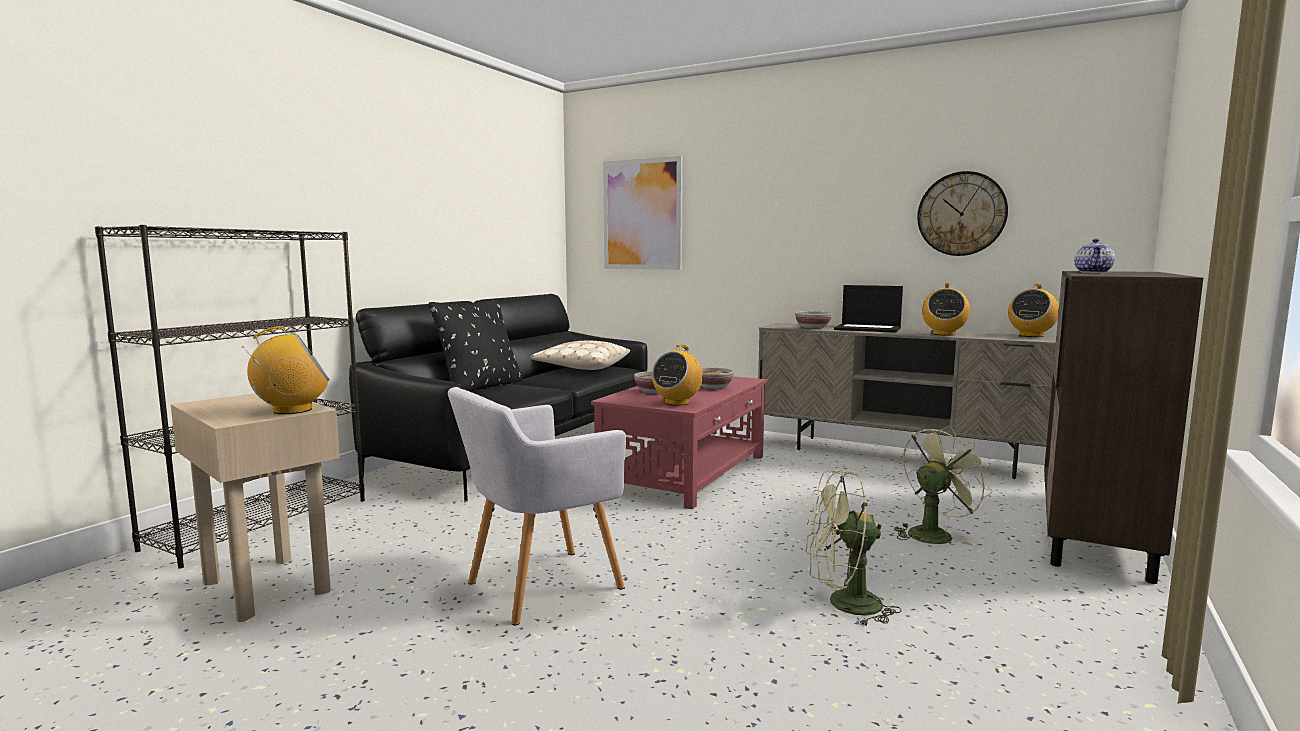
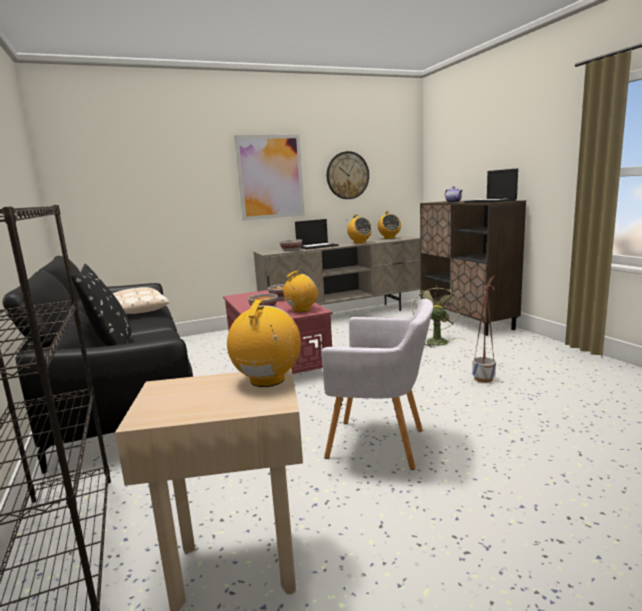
camera: 50 degrees left, 5 degrees up
(537, 587) = (381, 444): grey armchair -> grey armchair turned 75 degrees counterclockwise
(642, 214) = (128, 180): picture -> picture (270, 177)
(677, 402) = (301, 310): radio -> radio turned 105 degrees counterclockwise
(843, 605) = (483, 379): green fan -> planter
(1130, 274) = (490, 201): none -> laptop

